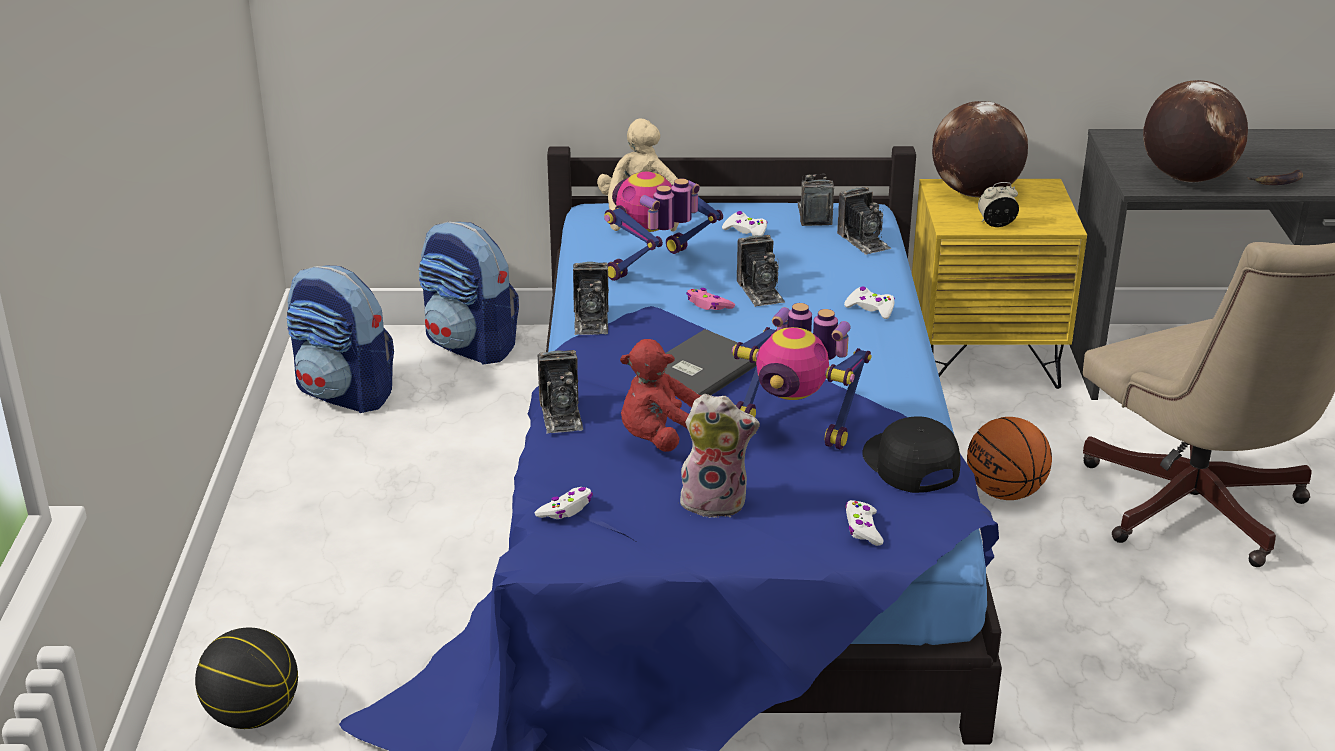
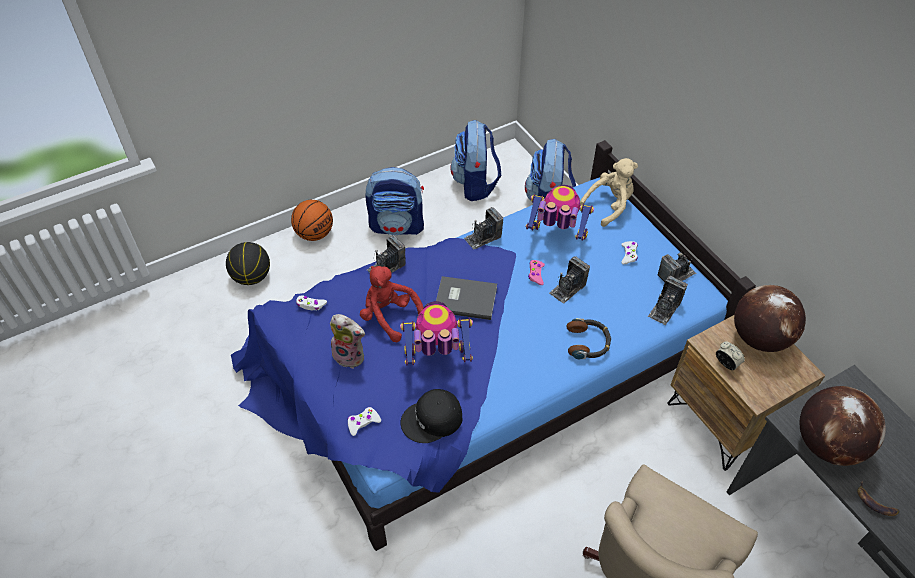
camera: 60 degrees right, 20 degrees up
(338, 500) = (397, 226): none -> backpack
(715, 501) = (350, 355): plush toy -> plush toy turned 45 degrees counterclockwise
(796, 426) = (437, 359): toy robot -> toy robot turned 90 degrees clockwise
(870, 308) = (588, 342): white game controller -> headphones
(909, 463) = (432, 420): black cap -> black cap turned 150 degrees counterclockwise
(983, 358) = (725, 419): yellow nightstand -> brown nightstand
(1005, 492) = (593, 481): basketball -> basketball (315, 234)

